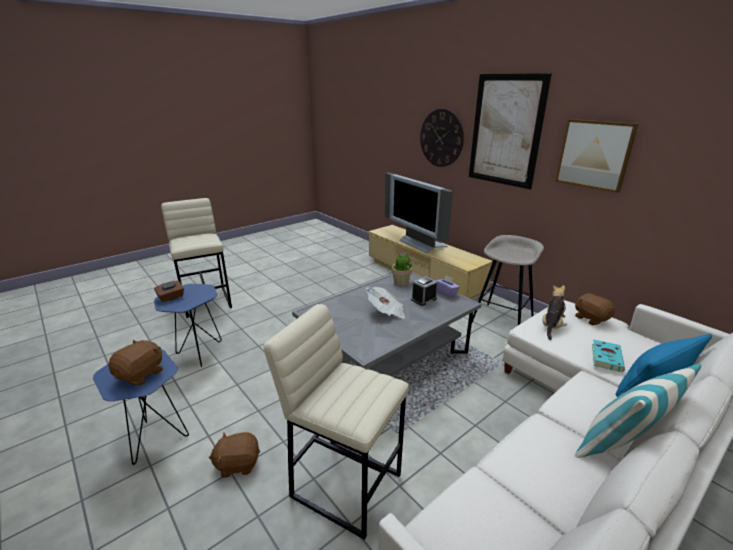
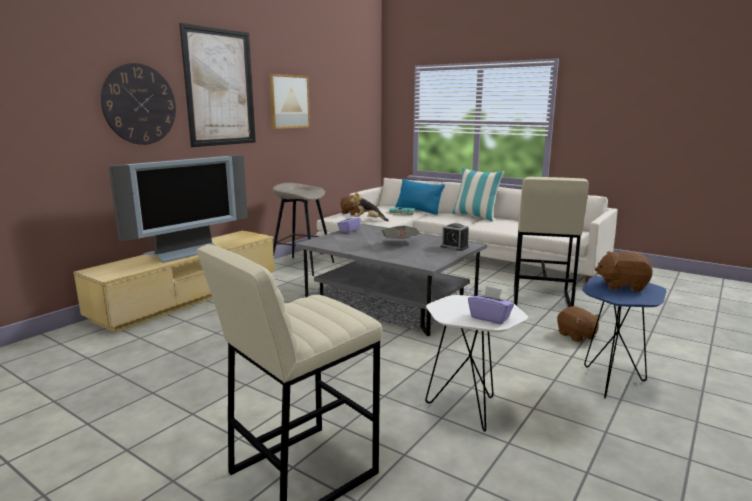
camera: 105 degrees left, 10 degrees down
(171, 298) = (490, 318): brown tissue box -> purple tissue box
(198, 354) = (470, 410): blue side table -> white side table
(401, 282) = (333, 243): potted plant -> none
(423, 299) = (366, 235): alarm clock -> alarm clock (454, 247)

